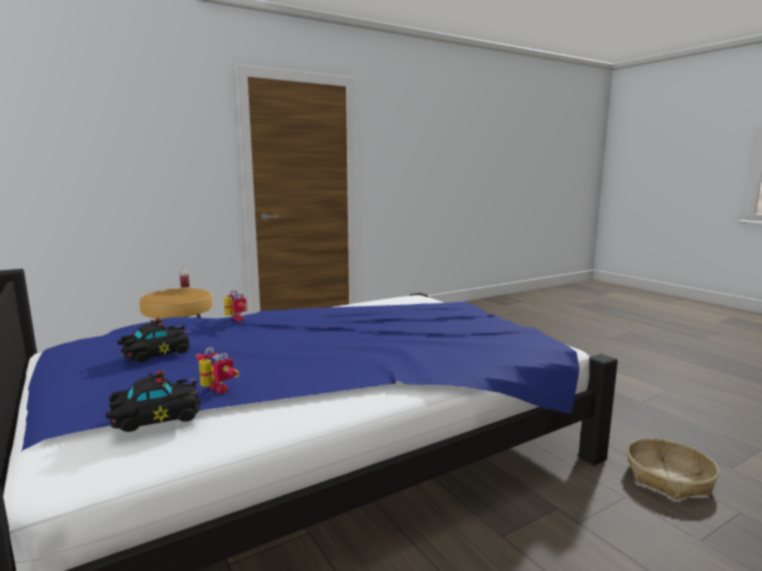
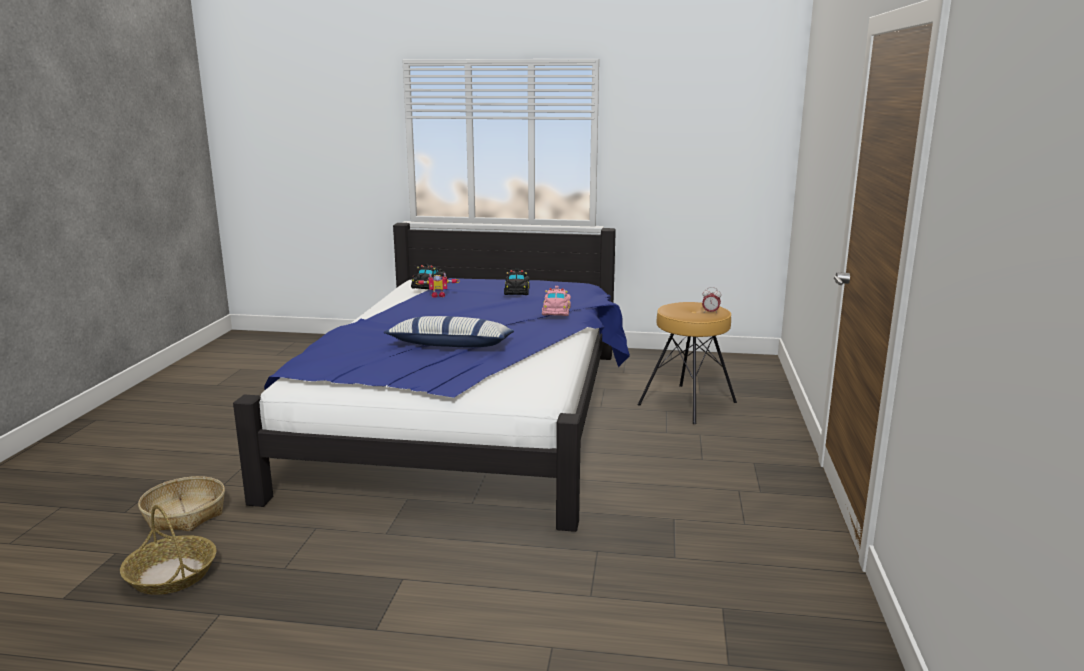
camera: 130 degrees right, 5 degrees up
(234, 320) = (557, 310): toy robot -> pink toy car
(390, 325) = (451, 345): none -> pillow
(675, 432) = (171, 575): none -> basket

